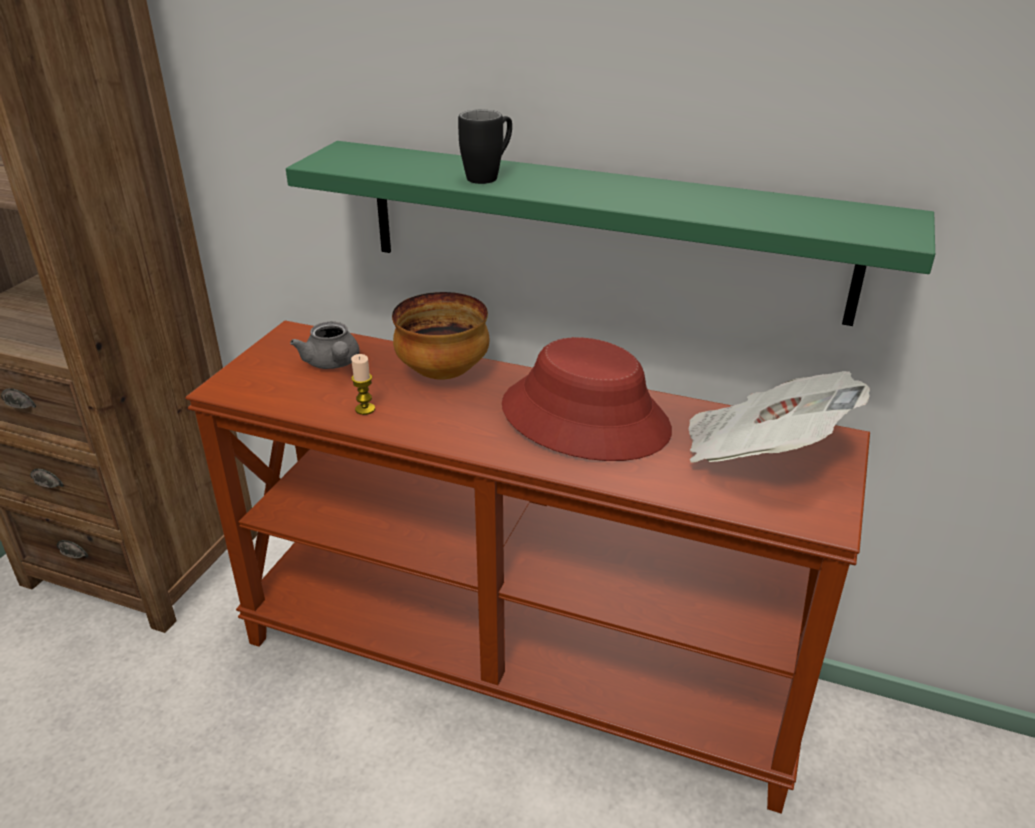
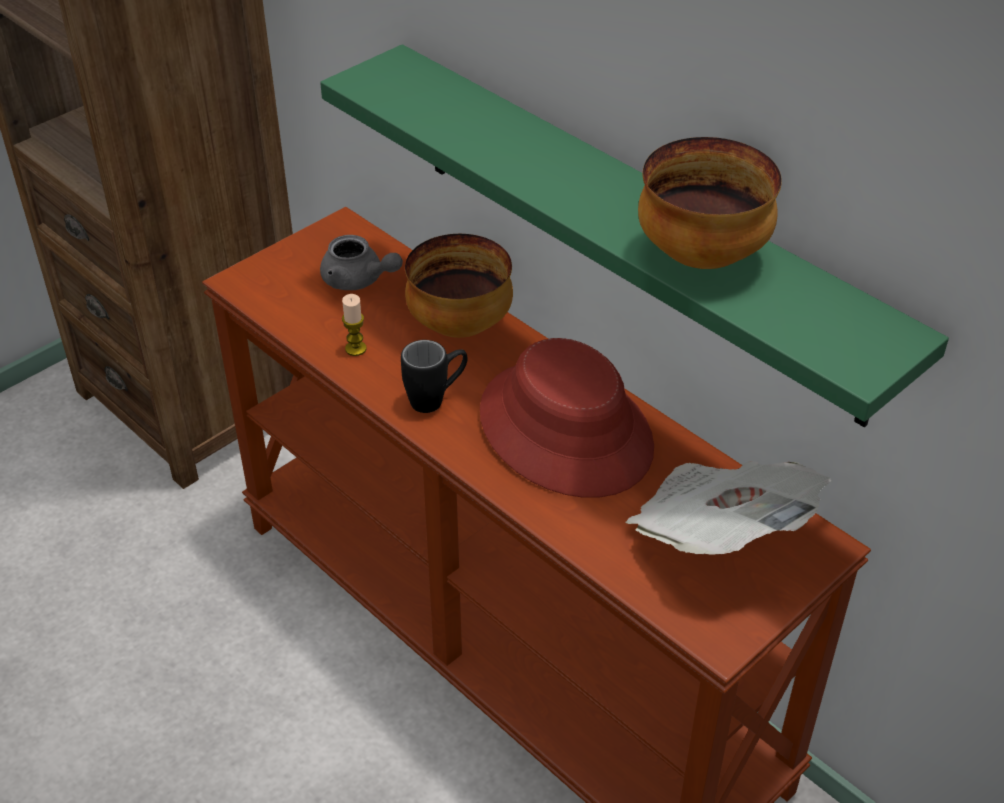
camera: 25 degrees right, 10 degrees up
(333, 364) = (358, 280): grey teapot -> grey teapot turned 60 degrees counterclockwise
(489, 176) = (507, 147): black mug -> black mug (436, 399)
(713, 203) = (703, 256): none -> bowl

